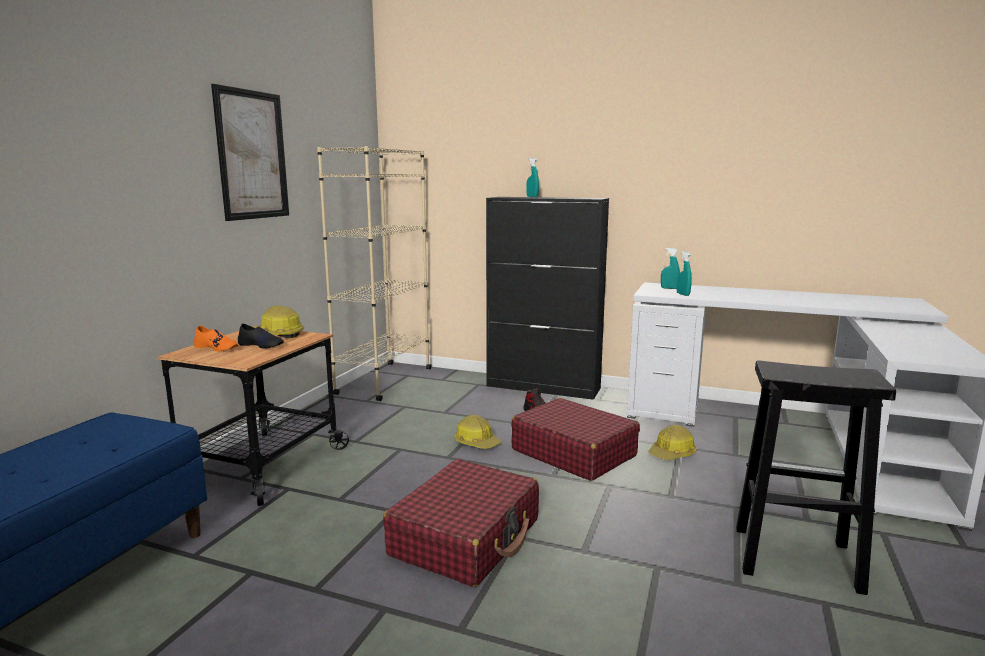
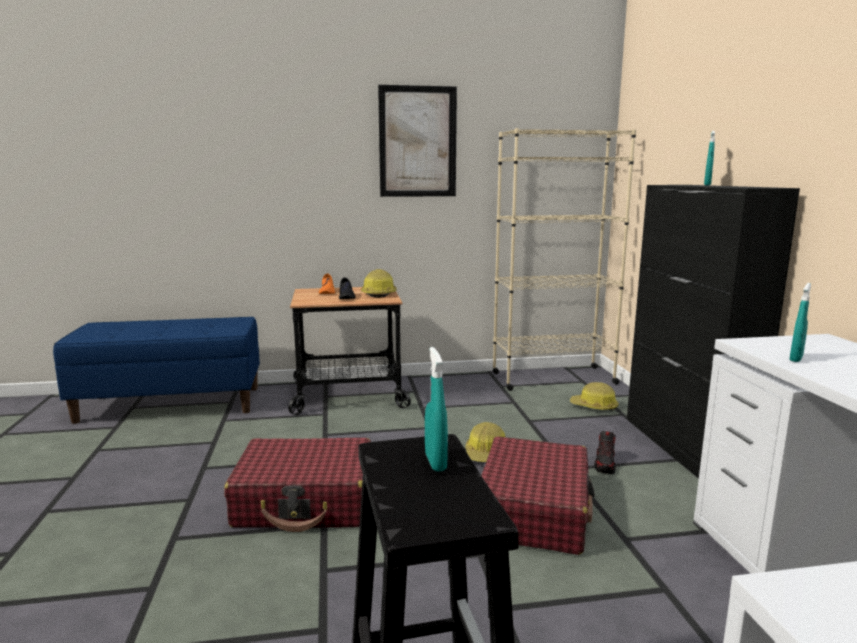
camera: 60 degrees right, 0 degrees up
(669, 288) = (821, 348): turquoise spray bottle -> turquoise spray bottle (435, 462)
(672, 454) = (631, 585): hard hat -> hard hat (594, 406)

